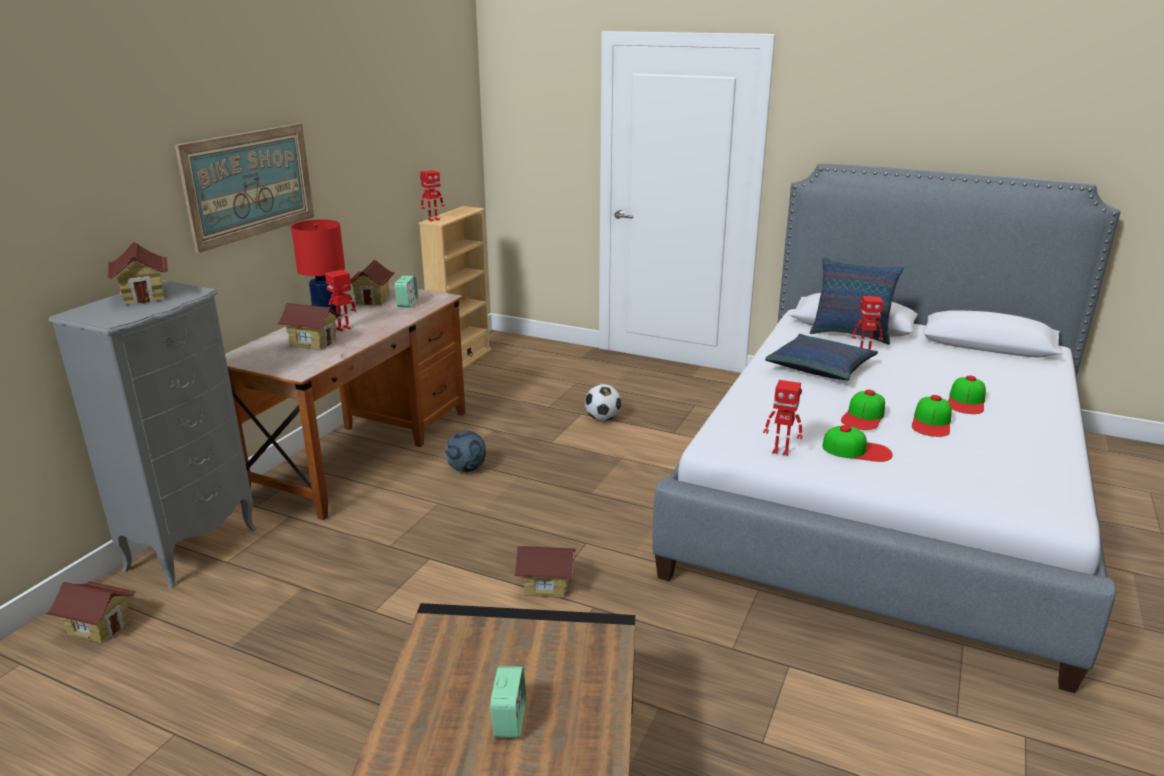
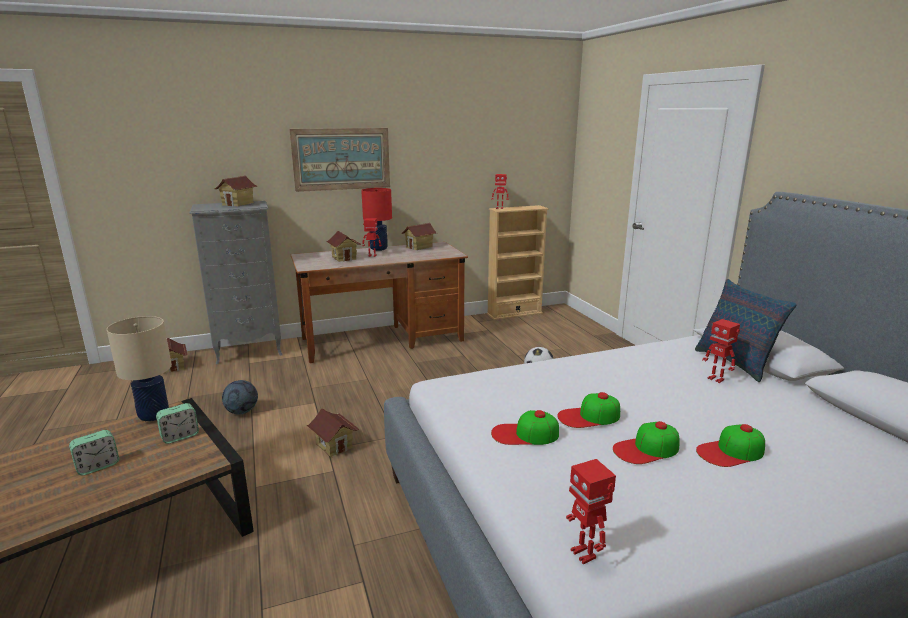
camera: 45 degrees right, 5 degrees down
(407, 304) = (429, 253): alarm clock -> alarm clock (180, 436)
(434, 644) = (154, 417): none -> beige table lamp
(467, 469) = (411, 369): football -> football (242, 411)
(781, 451) = (468, 408): toy robot -> toy robot (584, 554)
(820, 368) = (641, 374): blue pillow -> none
(857, 450) = (524, 434): cap -> cap turned 120 degrees clockwise

